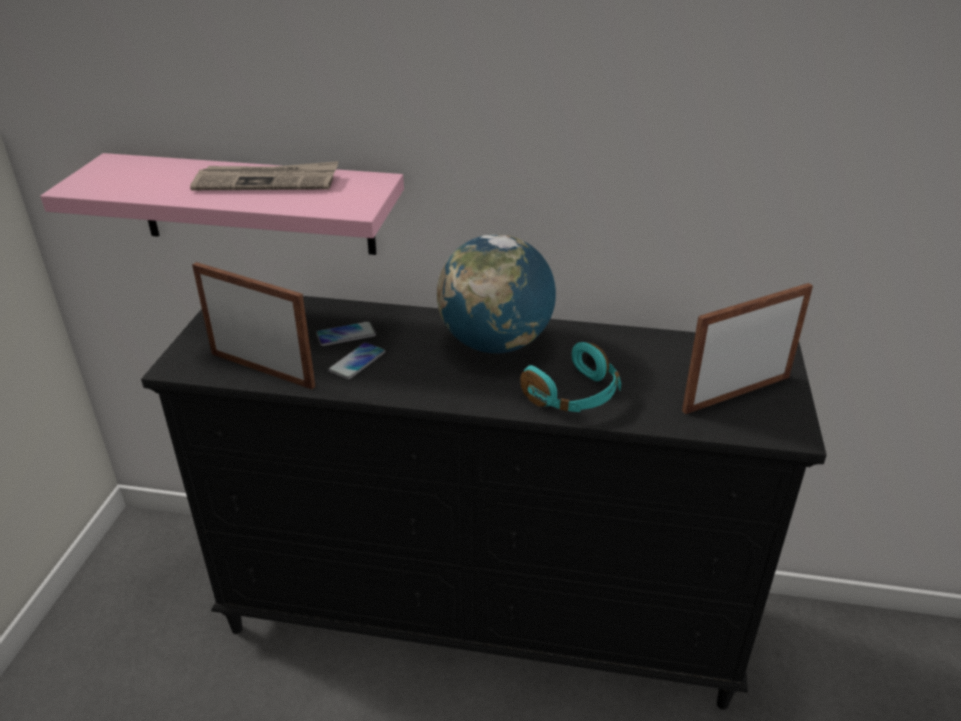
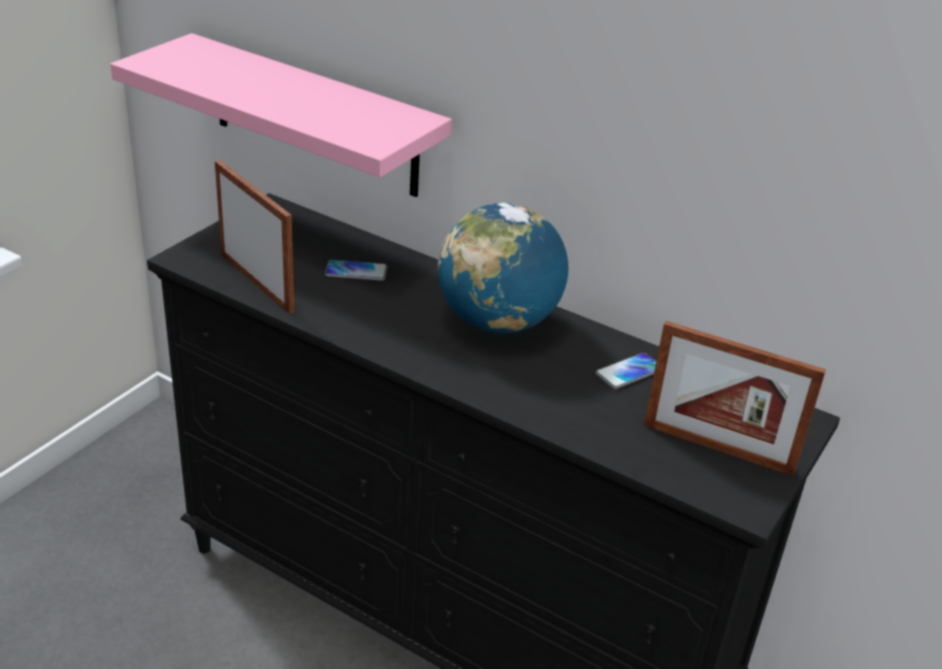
camera: 20 degrees right, 0 degrees up
(267, 181) = (315, 96): newspaper -> none
(357, 362) = (349, 300): phone -> phone (629, 372)
(574, 396) = (539, 397): turquoise headphones -> none
(736, 393) = (717, 448): picture frame -> picture frame turned 150 degrees counterclockwise

